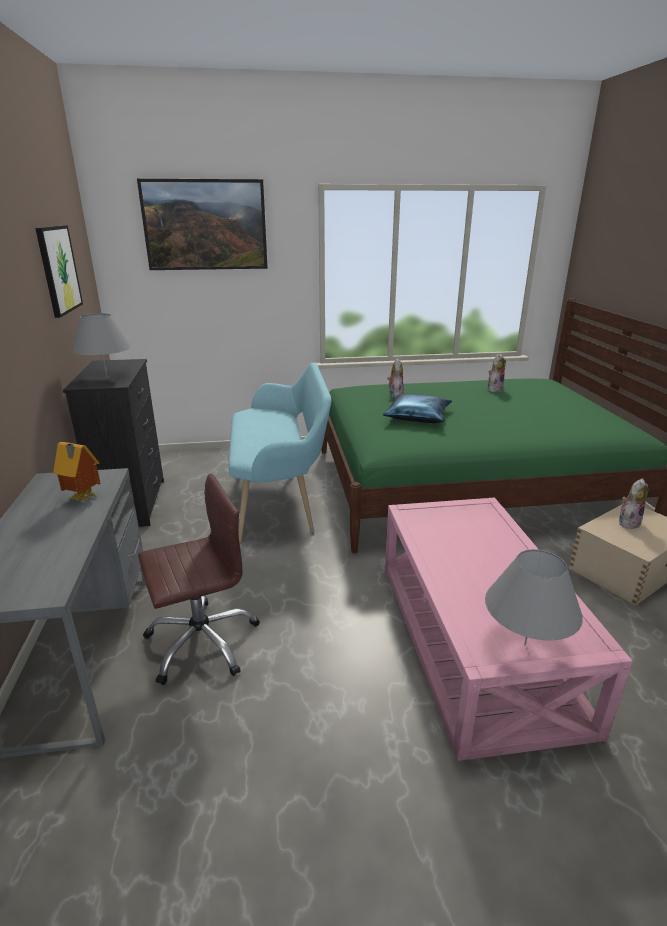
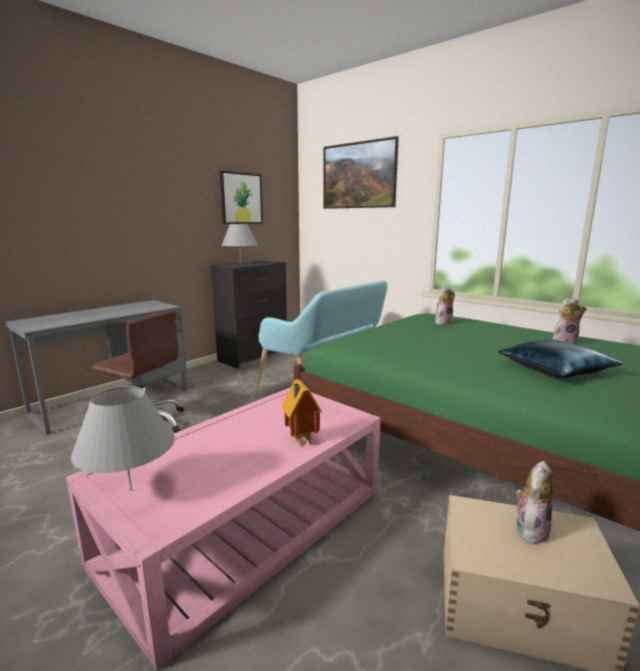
camera: 50 degrees right, 10 degrees down
(82, 498) = (134, 310): toy house -> toy house (300, 441)
(416, 416) = (416, 336): blue pillow -> blue pillow (554, 368)
(628, 522) = (530, 529): plush toy -> plush toy turned 60 degrees counterclockwise

